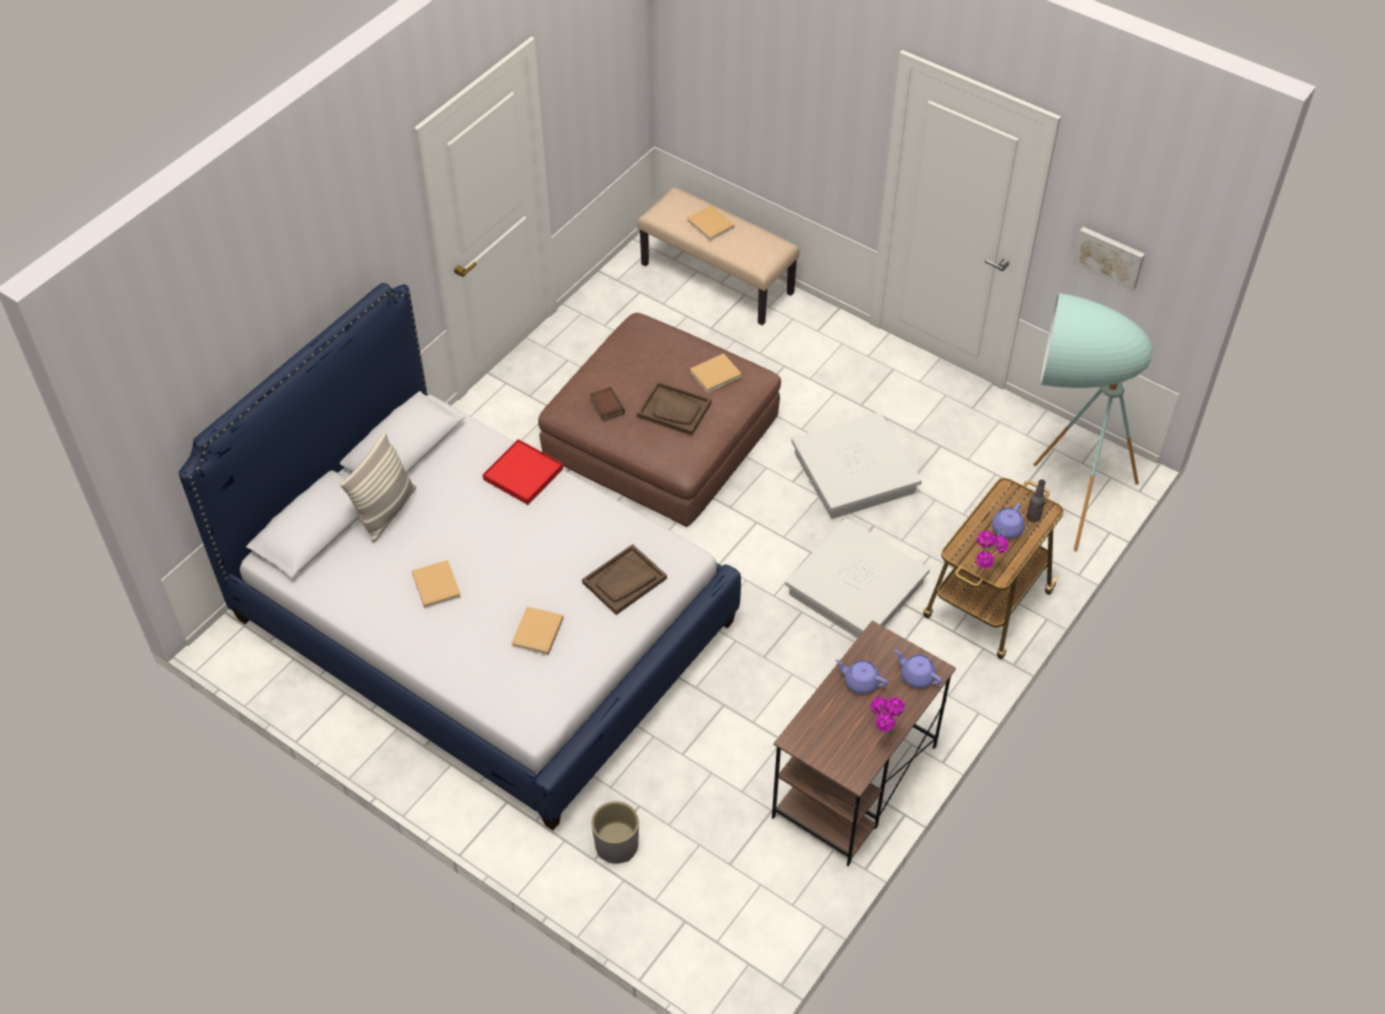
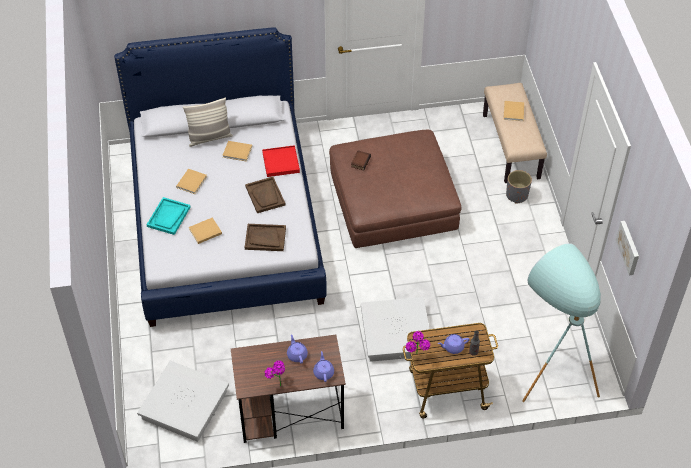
camera: 45 degrees right, 0 degrees up
(464, 652) = (168, 217): none -> turquoise tray
(616, 845) = (166, 353): grey planter -> grey planter (516, 195)
(674, 410) = (387, 185): brown tray -> brown tray (265, 196)
(716, 374) = (427, 182): beige book -> beige book (238, 152)
(854, 473) = (461, 283): white storage box -> white storage box (184, 406)

